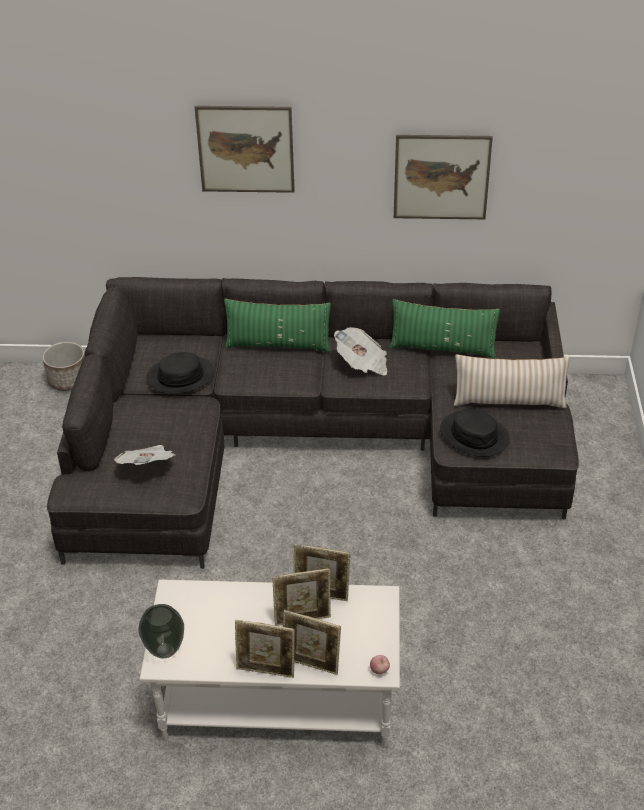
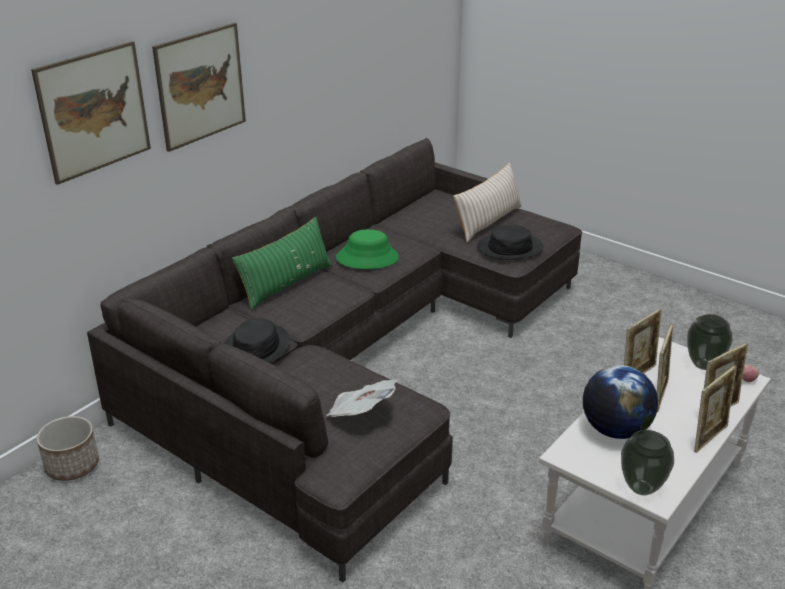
camera: 55 degrees left, 10 degrees down
(228, 608) = (615, 430): none -> globe
(362, 364) = (367, 258): newspaper -> green hat
(377, 633) = (704, 365): none -> vase
(441, 177) = (344, 64): picture -> picture (94, 111)
(442, 348) = (394, 221): green pillow -> none

